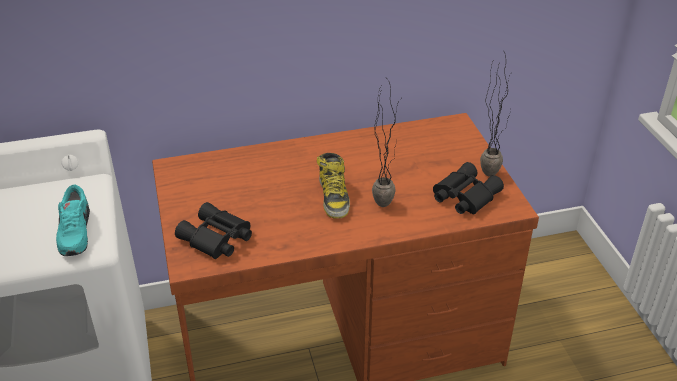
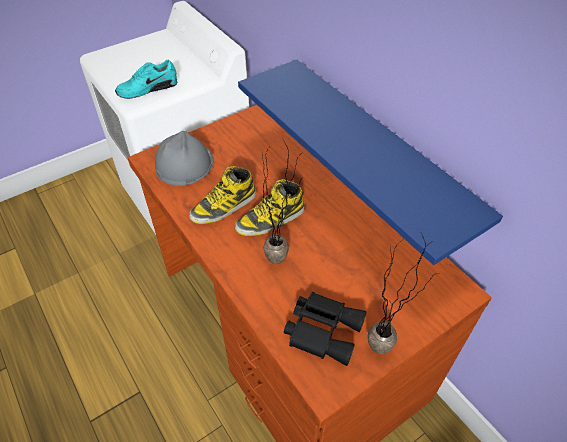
camera: 70 degrees right, 10 degrees up
(216, 239) = (184, 164): black binoculars -> grey hard hat
(299, 222) = (224, 207): none -> boot
(322, 93) = (378, 149): none -> blue shelf

